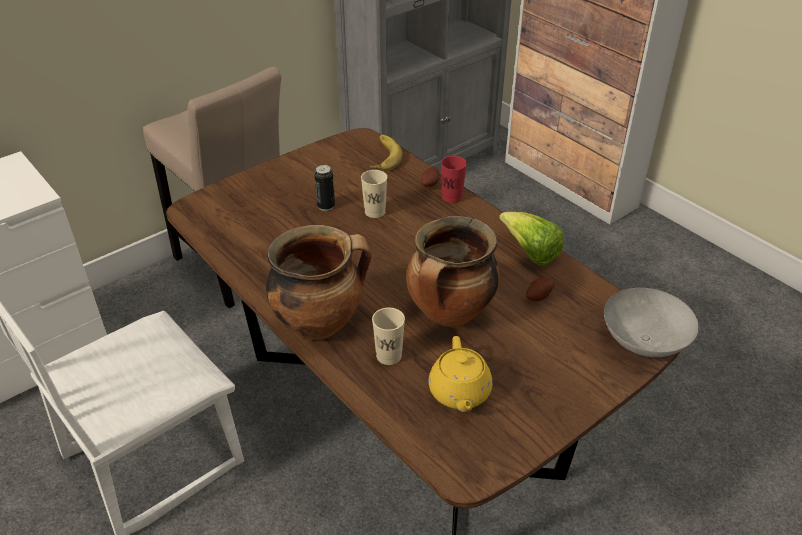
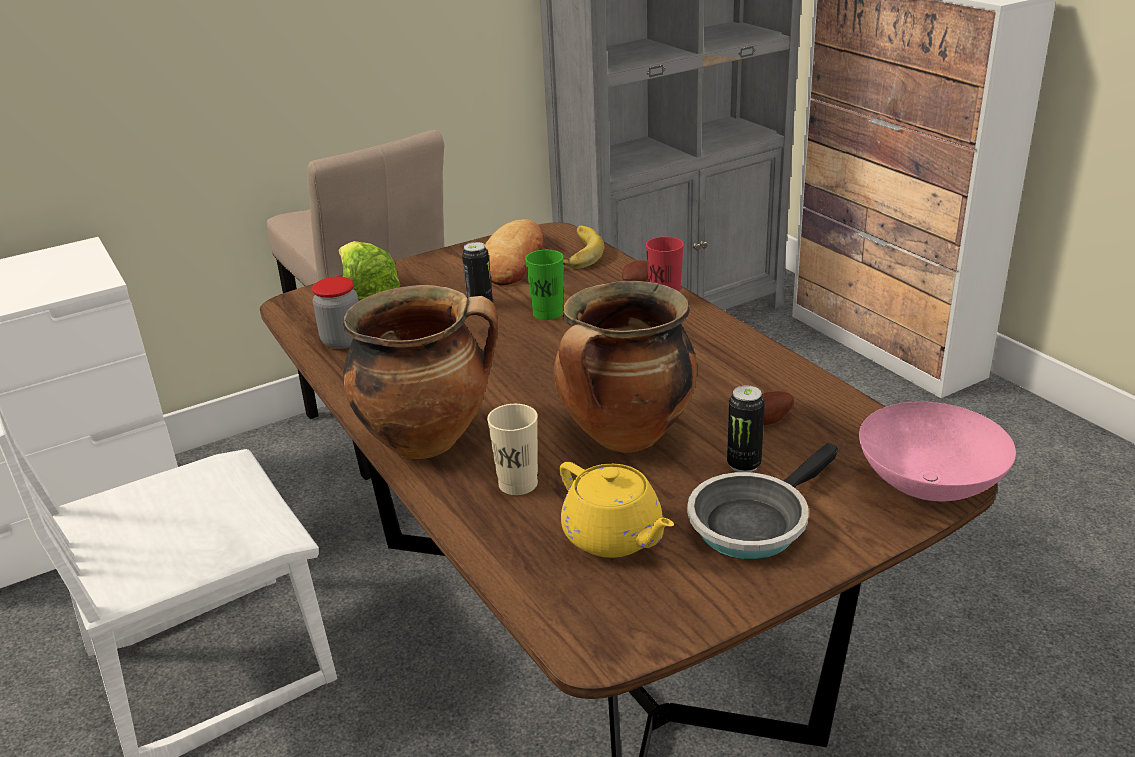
camera: 10 degrees right, 10 degrees down
(236, 241) = (342, 341): none -> jar
(340, 164) = (514, 260): none -> bread
(375, 212) = (547, 313): beige cup -> green cup
(459, 393) = (614, 537): yellow teapot -> yellow teapot turned 45 degrees counterclockwise
(529, 332) = (743, 465): none -> can
(530, 252) = (767, 367): lettuce -> lettuce (367, 294)
(543, 376) = (753, 522): none -> frying pan
(643, 341) = (928, 485): grey bowl -> pink bowl

